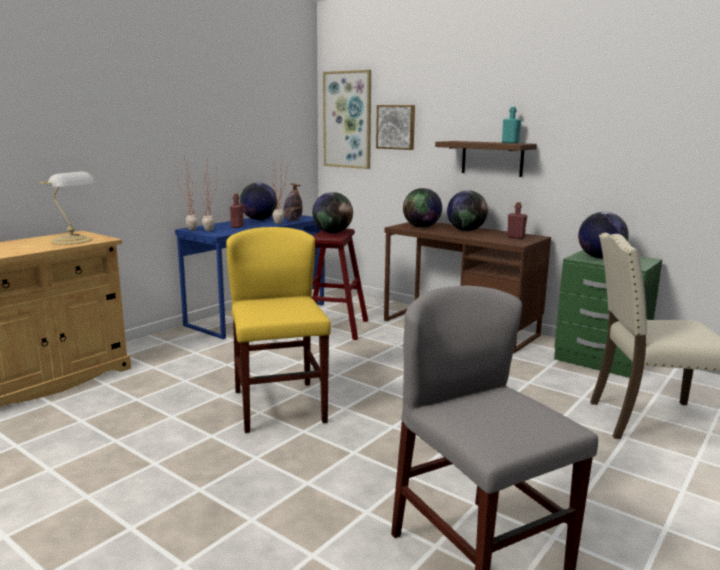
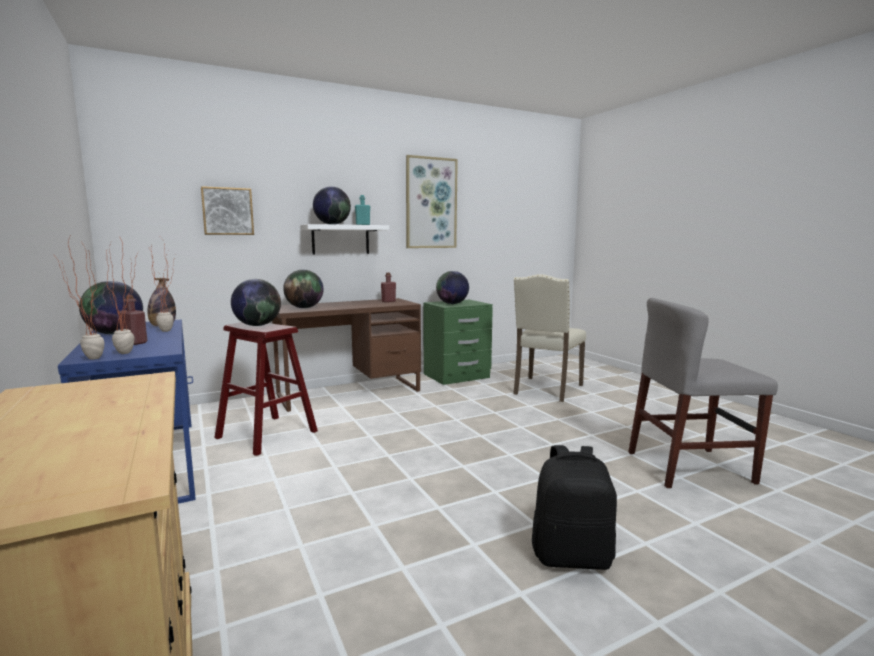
camera: 65 degrees left, 5 degrees down
(74, 241) = (114, 394): table lamp -> none
(212, 480) = (572, 556): none -> black backpack
(279, 406) = (433, 494): yellow chair -> none
(347, 120) = (149, 202): picture -> picture (431, 203)
(466, 230) = (342, 304): globe -> globe (332, 224)
(492, 158) = (340, 239): brown shelf -> white shelf

